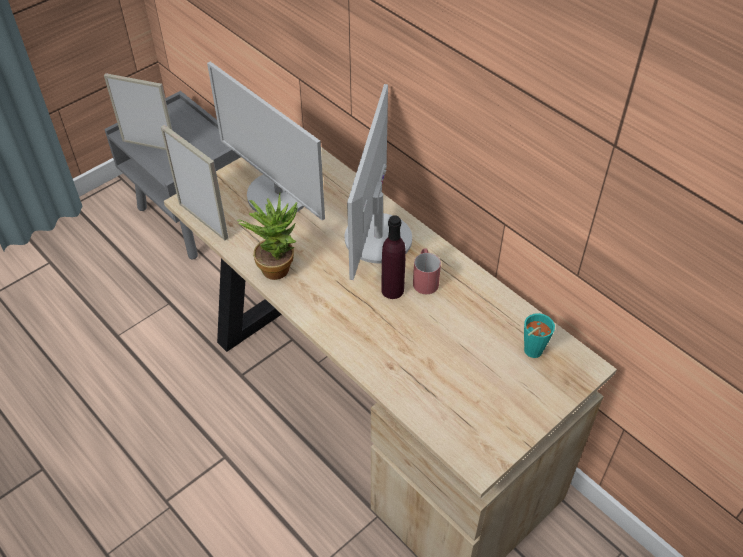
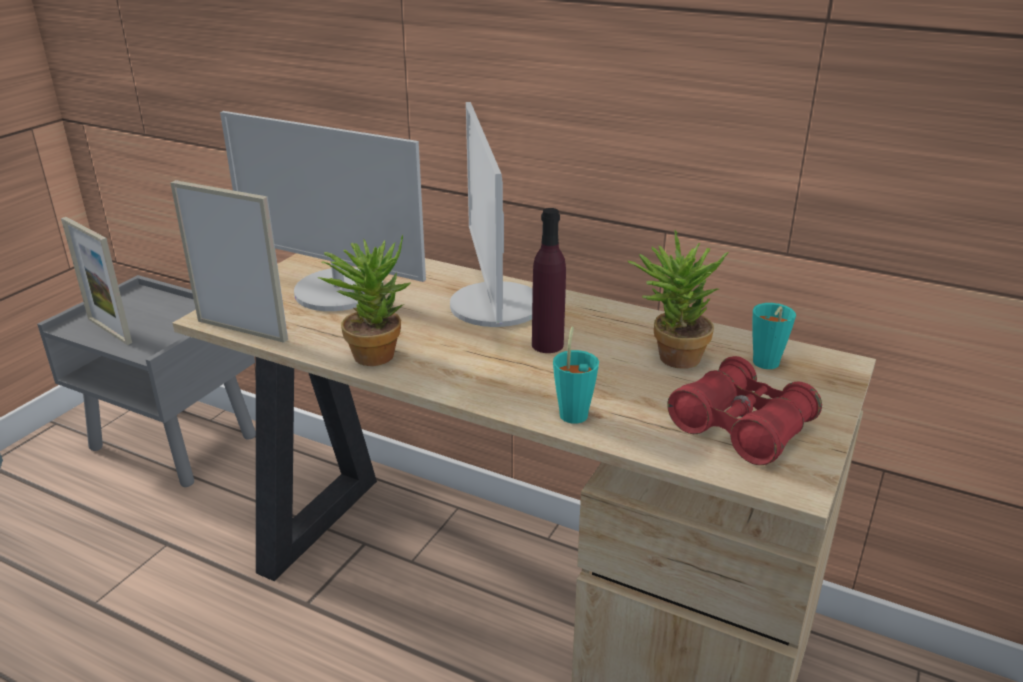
camera: 20 degrees left, 20 degrees down
(149, 145) = (109, 331): picture frame -> picture frame turned 135 degrees counterclockwise
(377, 358) = (574, 411): none -> turquoise cup
(425, 279) = (582, 328): red mug -> none
(469, 326) = (670, 357): none -> potted plant
(476, 405) = (741, 427): none -> red binoculars

